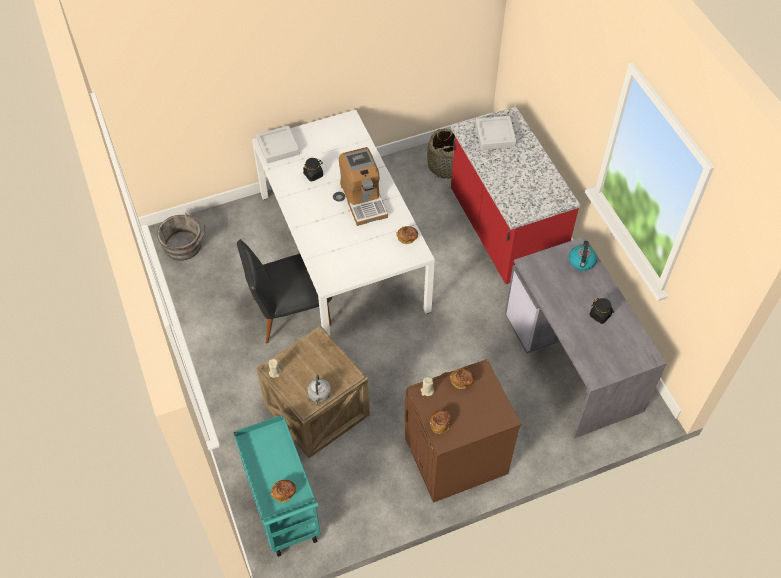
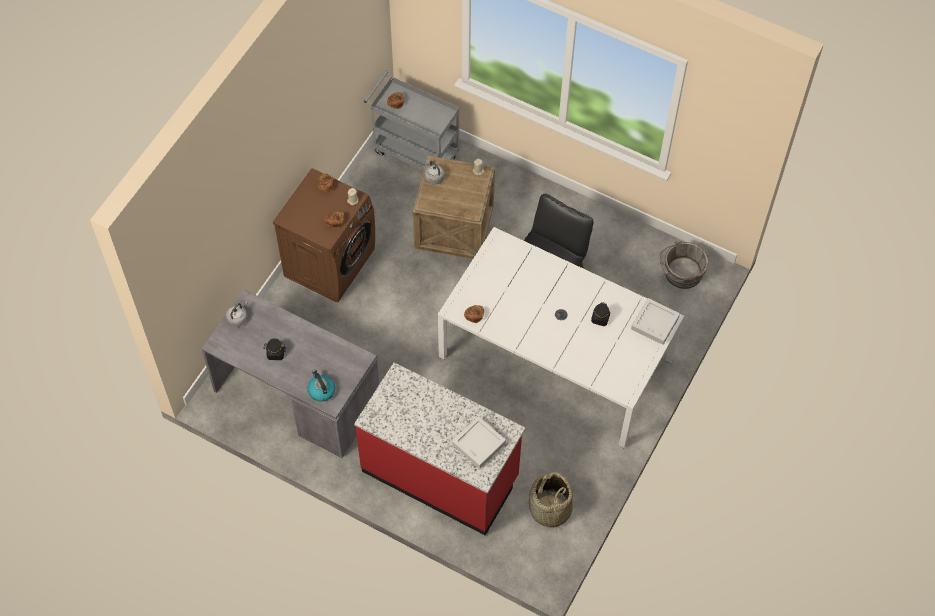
camera: 140 degrees right, 5 degrees up
(284, 511) = (414, 155): turquoise cart -> grey cart
(363, 200) = (539, 324): coffee machine -> none
(614, 367) = (238, 318): none -> grey kettle

